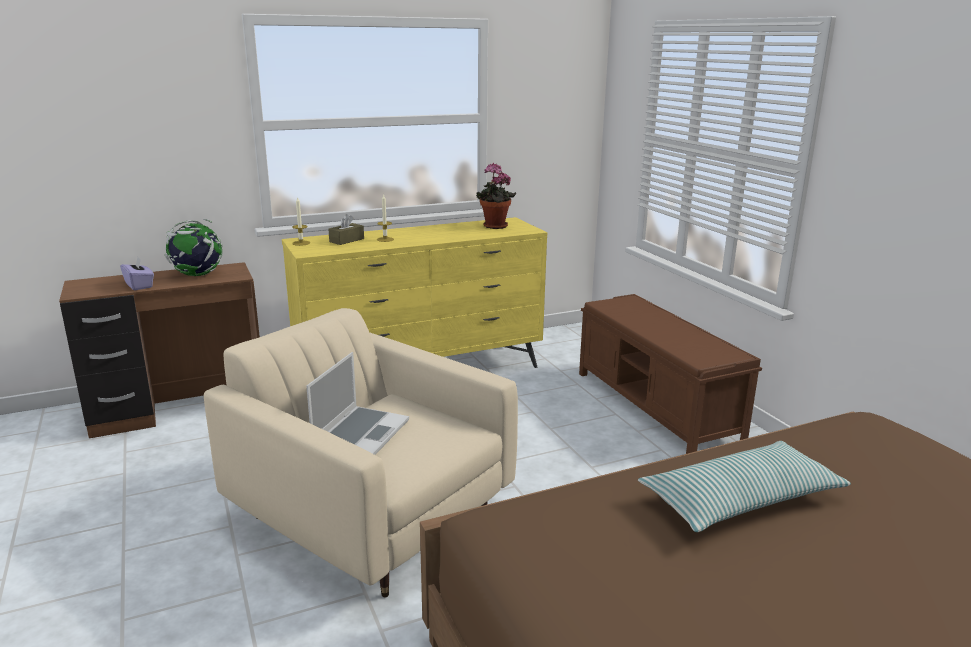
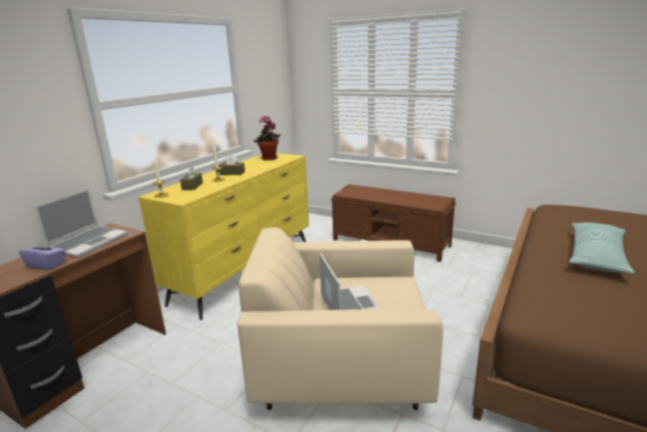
camera: 35 degrees left, 0 degrees up
(197, 275) = (88, 242): globe -> laptop
(415, 235) = (232, 173): none -> brown tissue box

